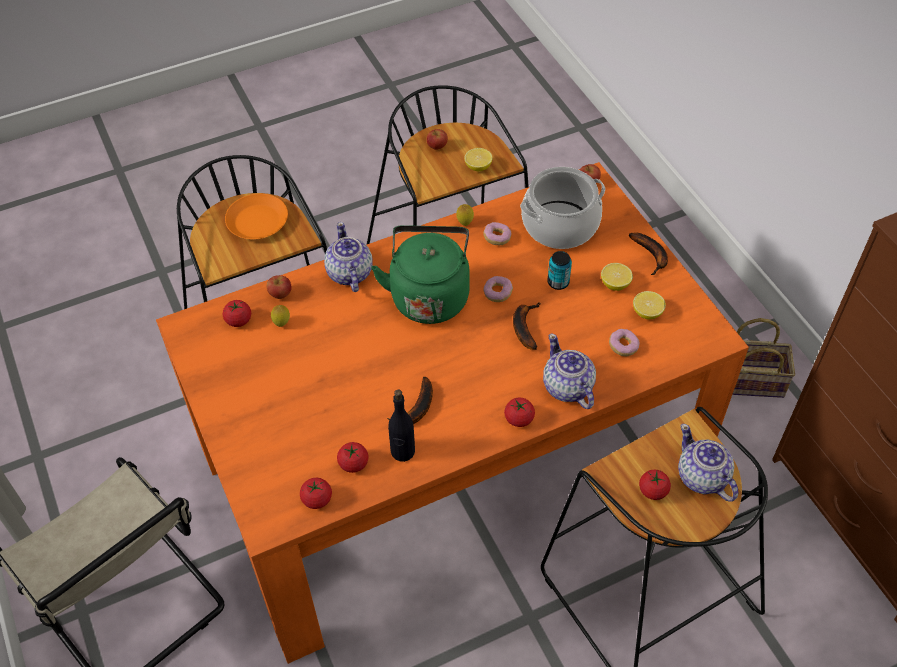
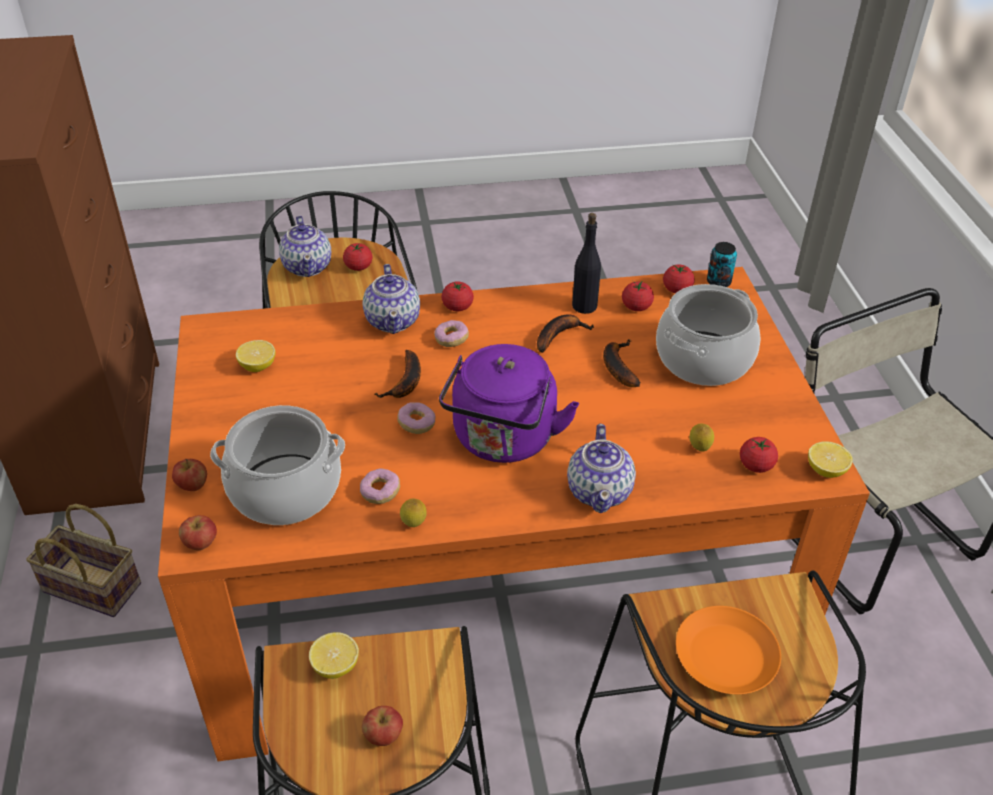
camera: 165 degrees left, 10 degrees down
(280, 294) = (698, 486): apple -> apple (192, 486)
(283, 414) = (704, 359): none -> cooking pot
(429, 295) = (503, 441): green kettle -> purple kettle
(558, 282) = (336, 420): can -> can (718, 282)
(615, 284) = (270, 403): lemon -> lemon (826, 470)
(623, 347) = (309, 341): donut -> donut (451, 339)
(652, 255) = (199, 424): banana -> banana (617, 366)

